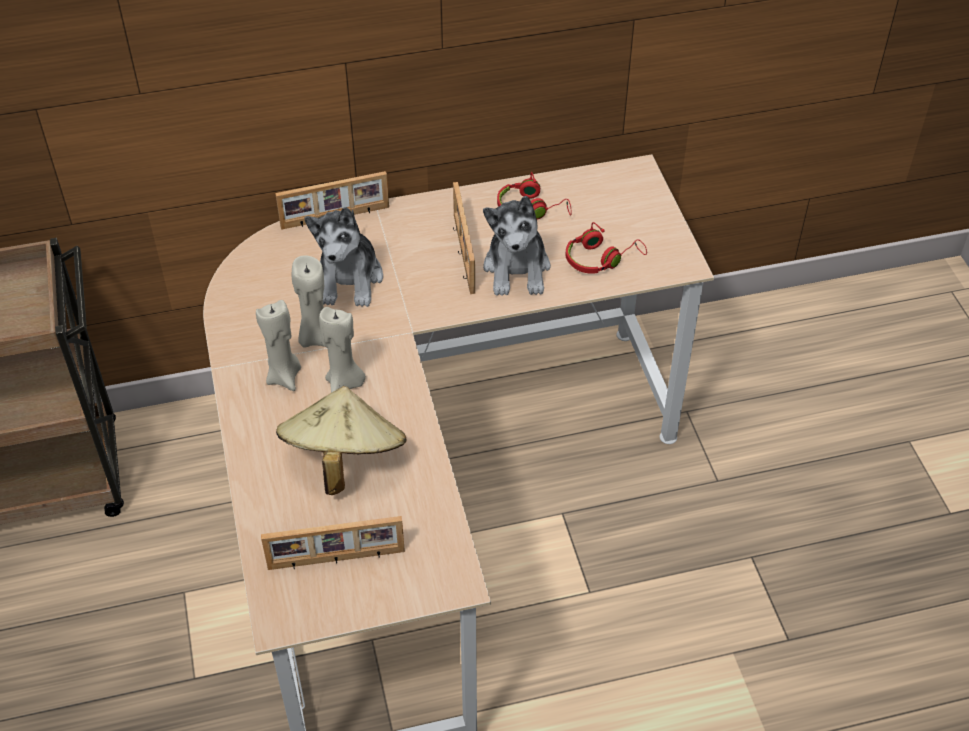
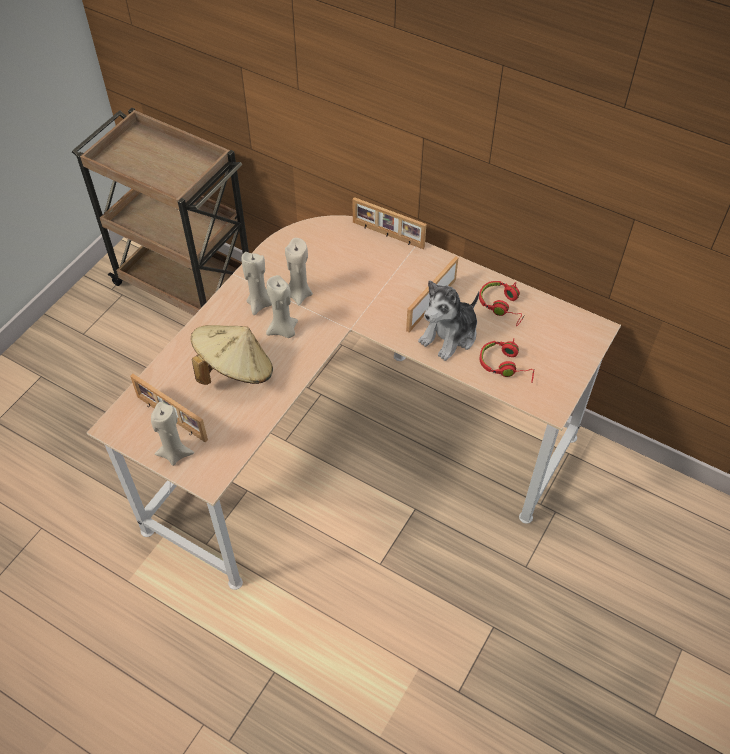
camera: 45 degrees right, 5 degrees up
(349, 279) = (353, 275): plush toy -> none
(385, 588) = (175, 453): none -> beige candle

